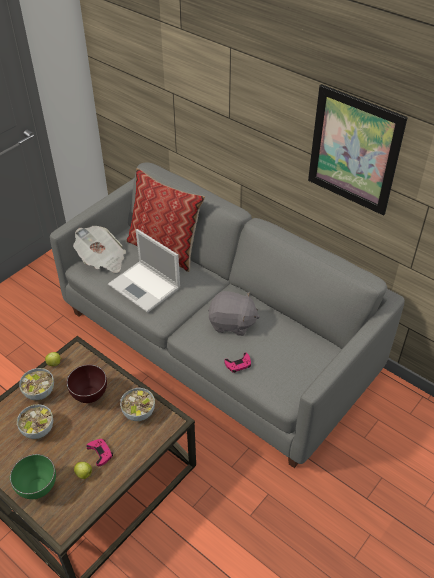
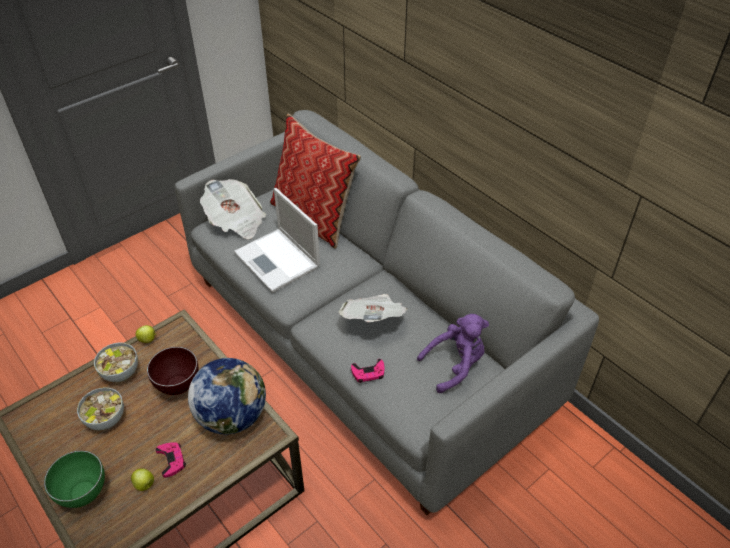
camera: 10 degrees right, 0 degrees up
(139, 412) = (232, 416): bowl -> globe
(232, 323) = (373, 319): grey plush toy -> newspaper
(302, 349) = (455, 365): none -> purple plush toy
(354, 150) = (549, 112): picture -> none

